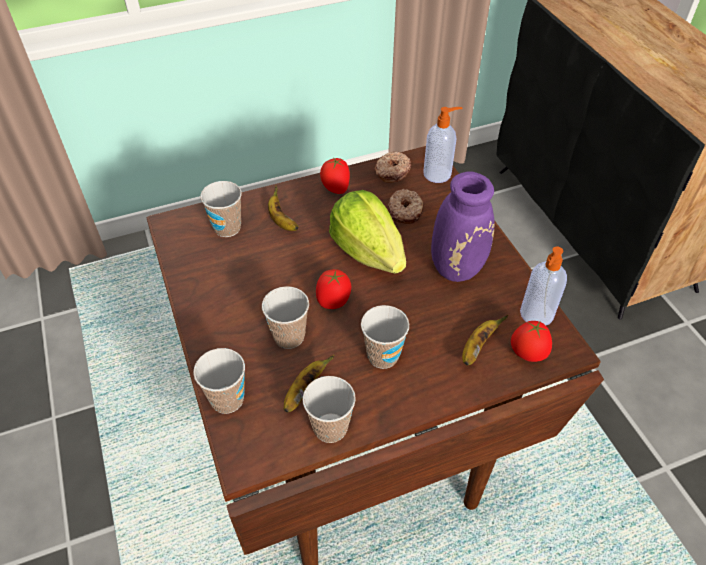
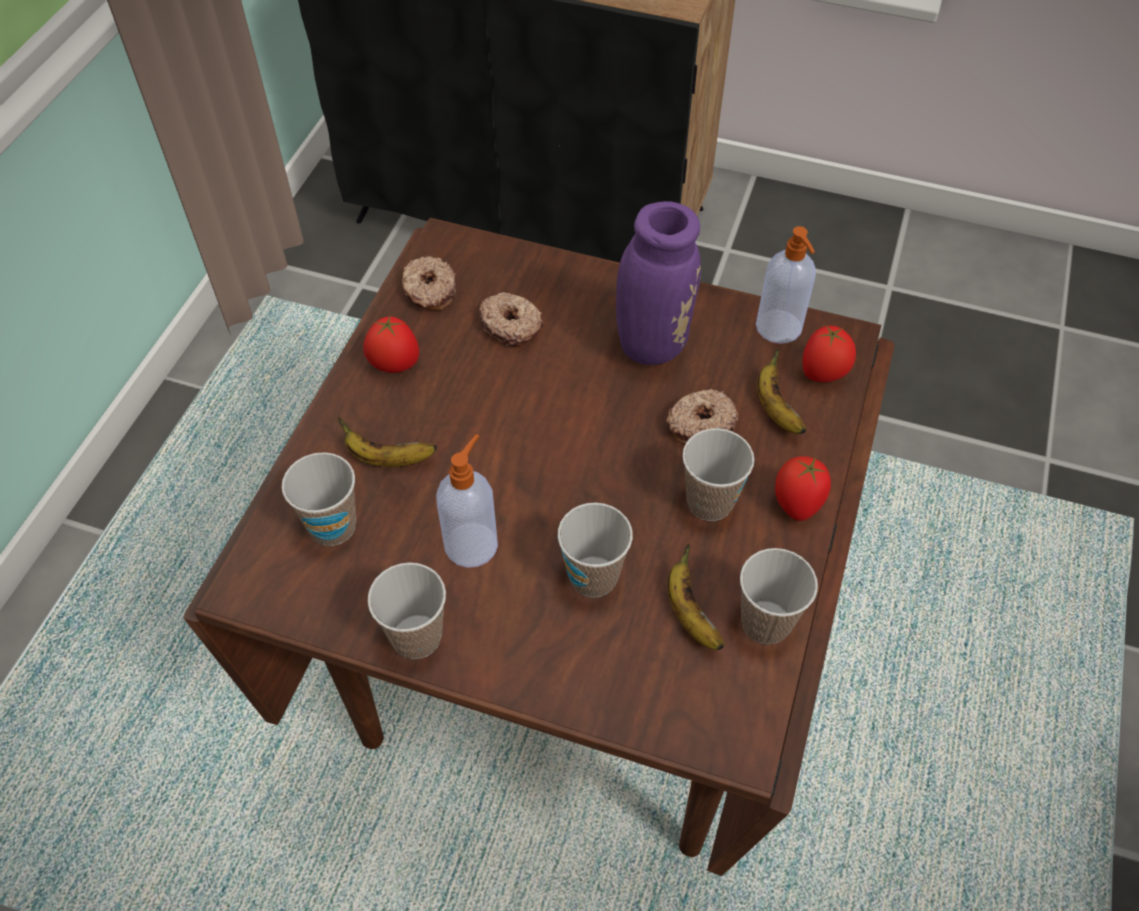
camera: 50 degrees left, 5 degrees up
(227, 399) = (631, 707): cup -> cup (416, 637)
(334, 302) = (583, 494): tomato -> tomato (796, 504)
(368, 252) = (538, 407): lettuce -> none
(429, 321) = (700, 424): none -> donut
(438, 174) = (484, 253): soap dispenser -> soap dispenser (472, 543)

